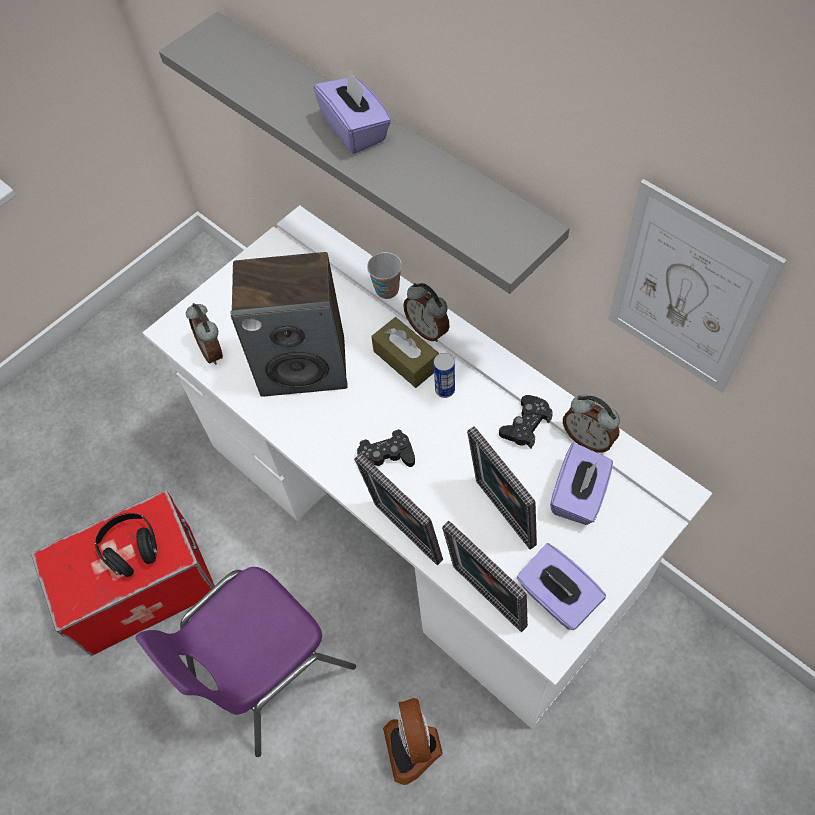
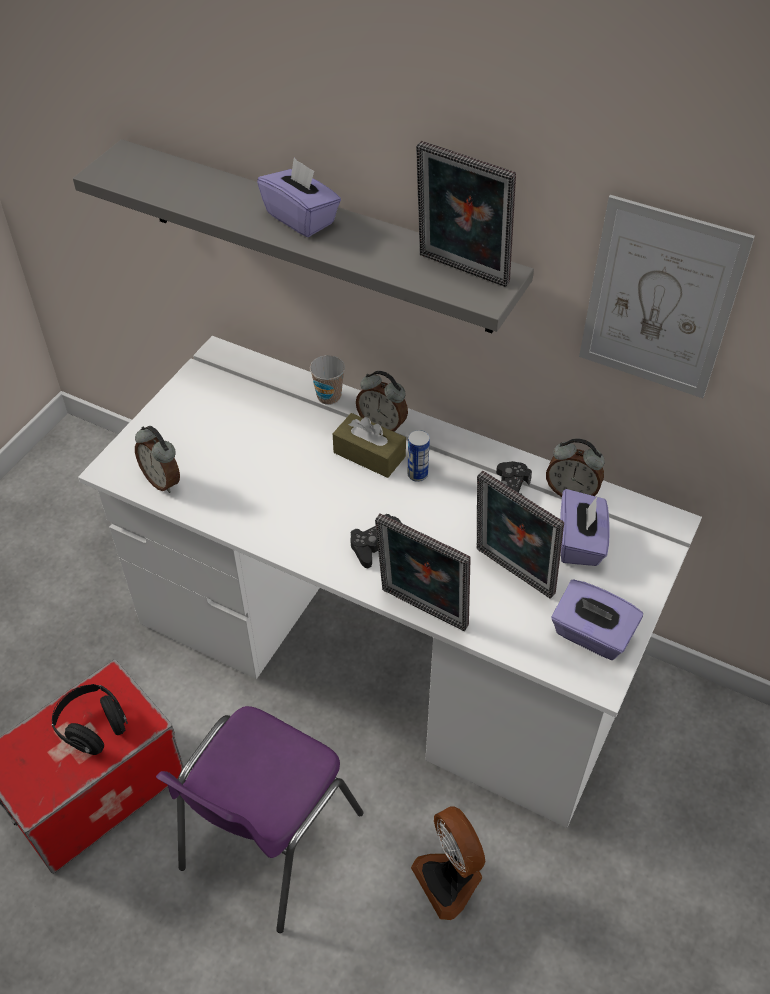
camera: 20 degrees left, 10 degrees down
(304, 366) = (266, 478): speaker -> none
(485, 600) = (522, 652): picture frame -> picture frame (460, 272)

